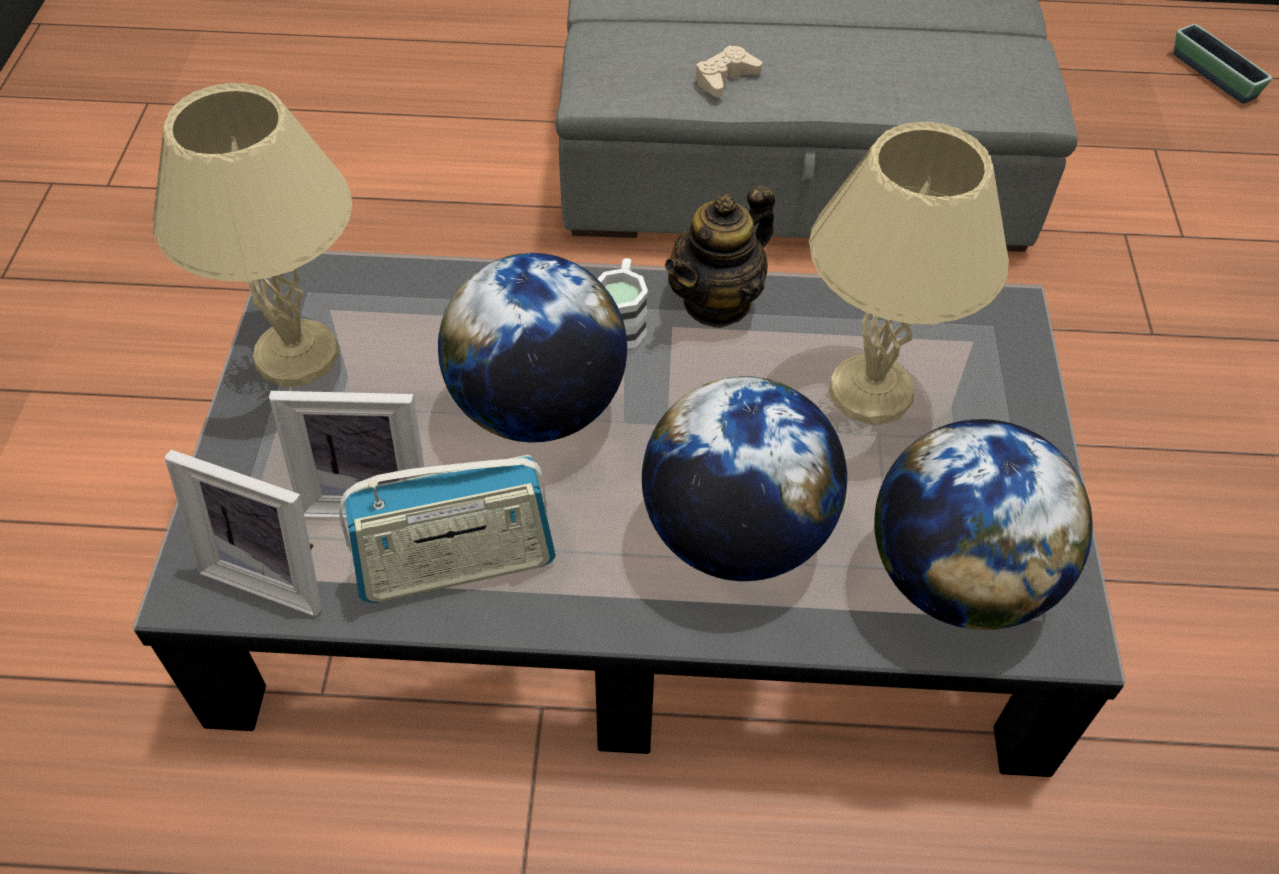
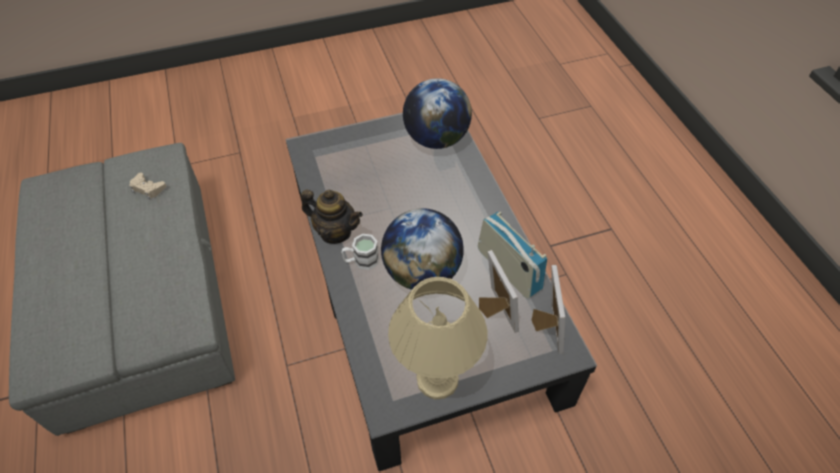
camera: 110 degrees left, 0 degrees up
(725, 78) = (171, 270): beige game controller -> beige game controller (148, 188)
(736, 535) = (450, 195): globe -> none
(873, 390) = (364, 174): beige table lamp -> none
(1213, 76) = (49, 148): planter -> none

